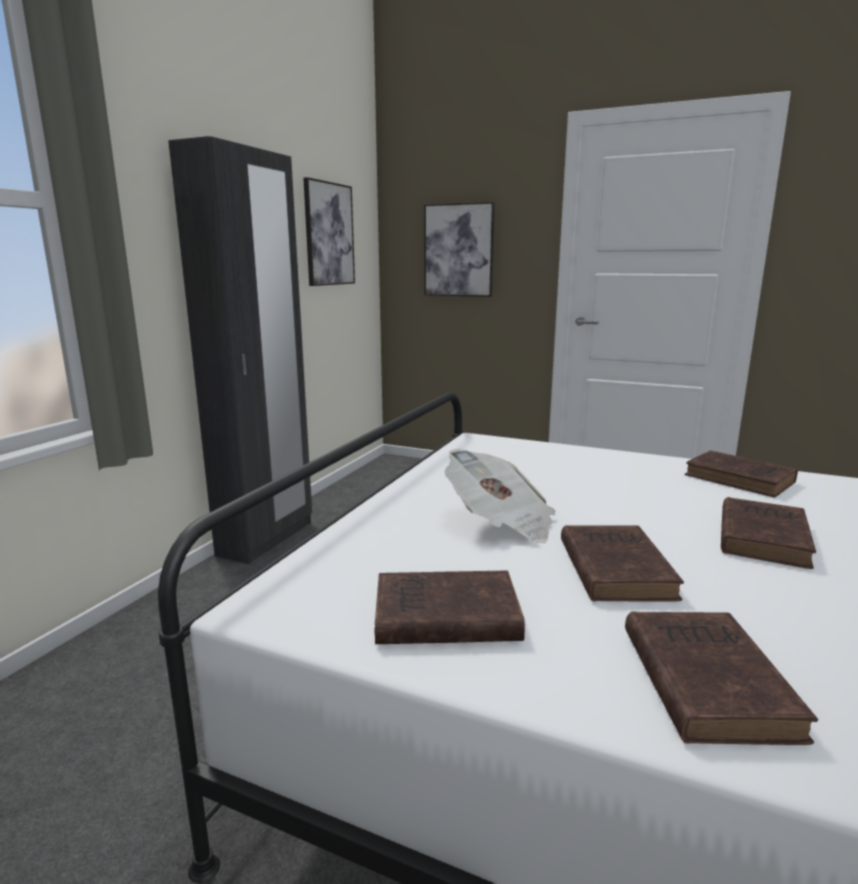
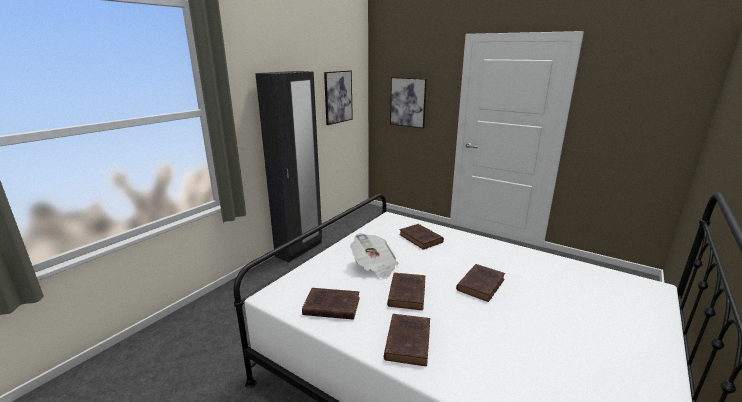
camera: 10 degrees right, 5 degrees up
(742, 479) = (499, 252): brown book -> brown book (421, 239)

